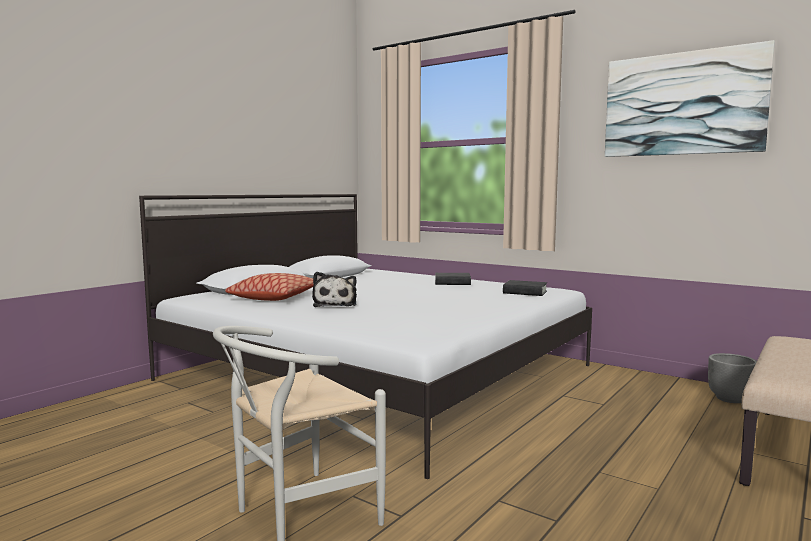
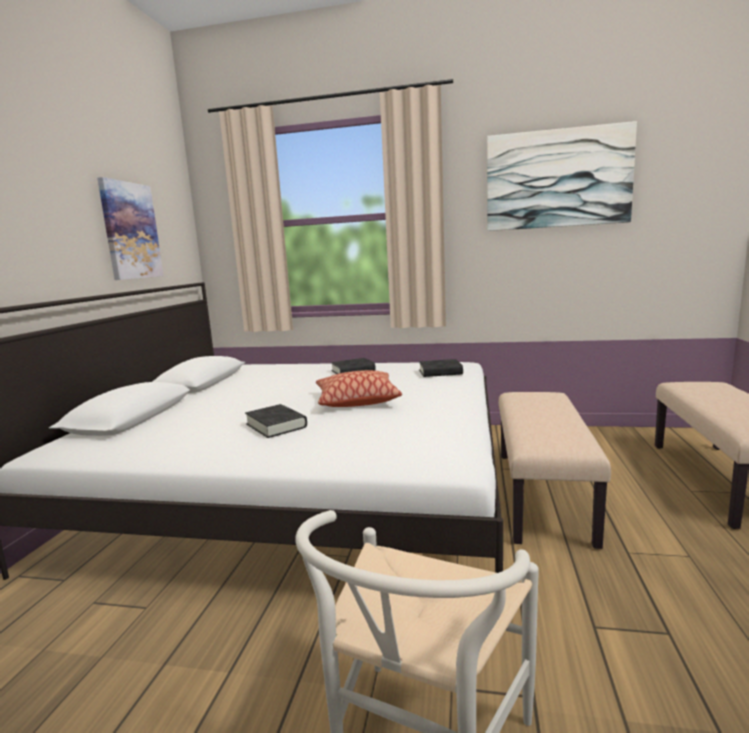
camera: 25 degrees left, 5 degrees up
(274, 298) = (181, 429): pillow -> pillow (356, 400)
(292, 147) = (130, 231): none -> picture
(335, 304) = (276, 425): plush toy -> black book
(574, 419) = (540, 494): none -> beige bench
(730, 399) = (619, 439): grey planter -> none

